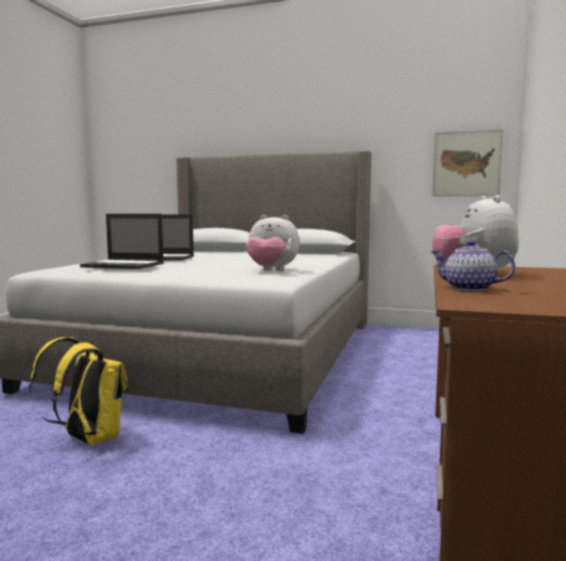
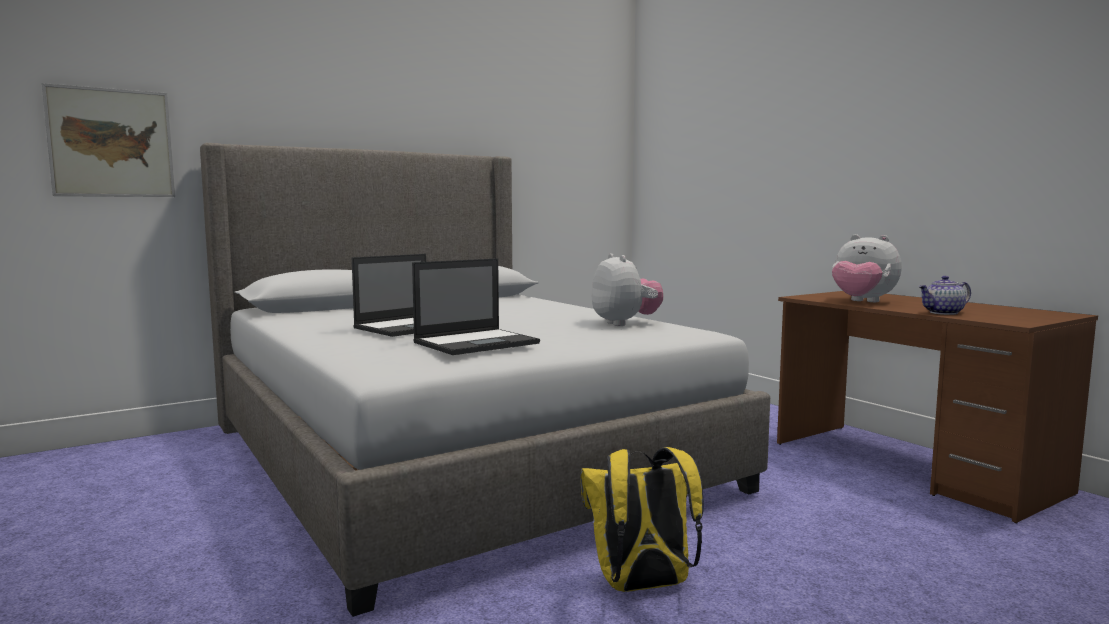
camera: 50 degrees left, 0 degrees up
(271, 271) = (625, 323): plush toy -> plush toy turned 75 degrees counterclockwise
(466, 163) = (590, 179): picture -> picture (111, 143)

